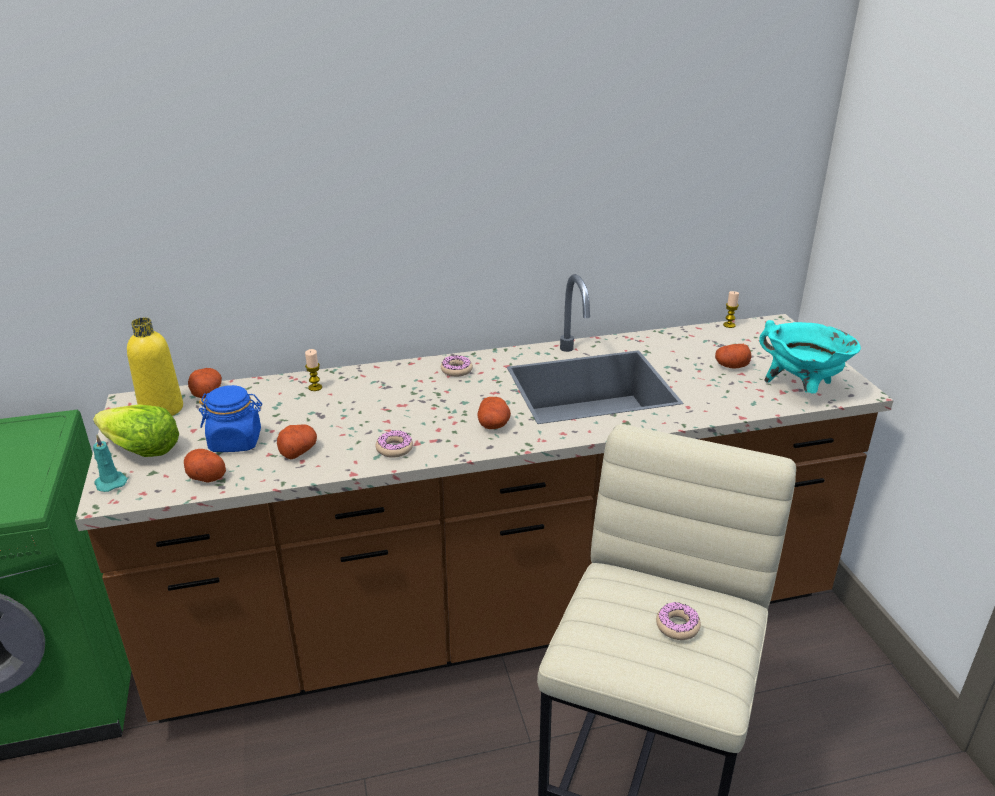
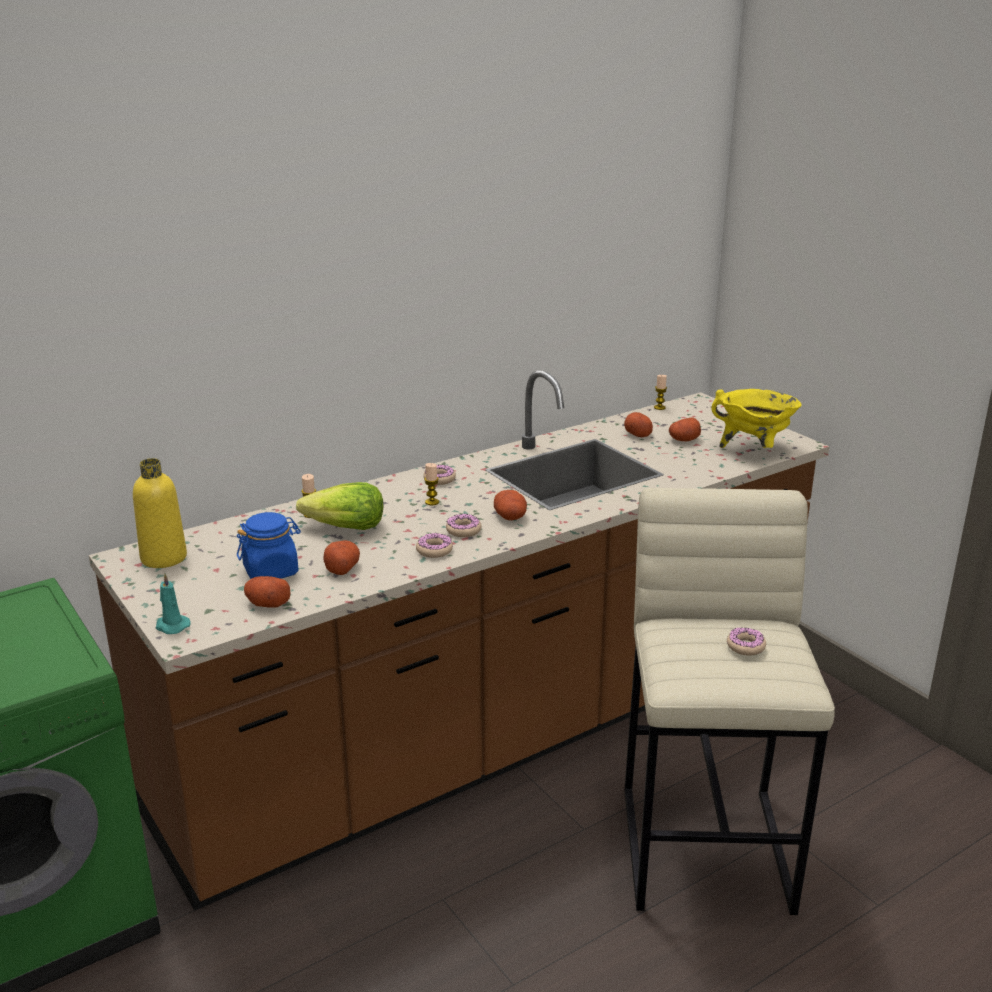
camera: 20 degrees left, 5 degrees down
(140, 450) = (176, 595): lettuce -> lettuce (345, 528)
(206, 392) = (198, 536): potato -> potato (637, 433)
(431, 394) = (432, 502): none -> candle
(438, 431) = (463, 530): none -> donut
(802, 390) = (754, 449): turquoise cooking pot -> yellow cooking pot

